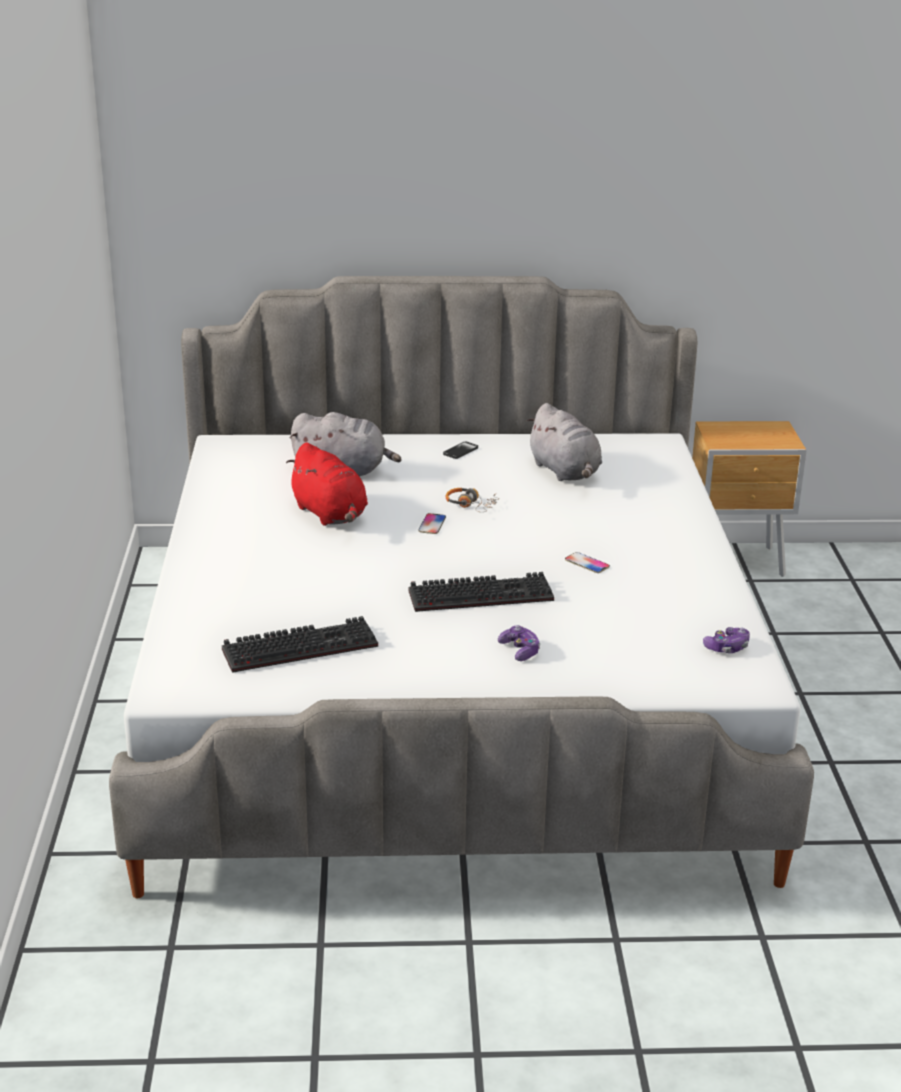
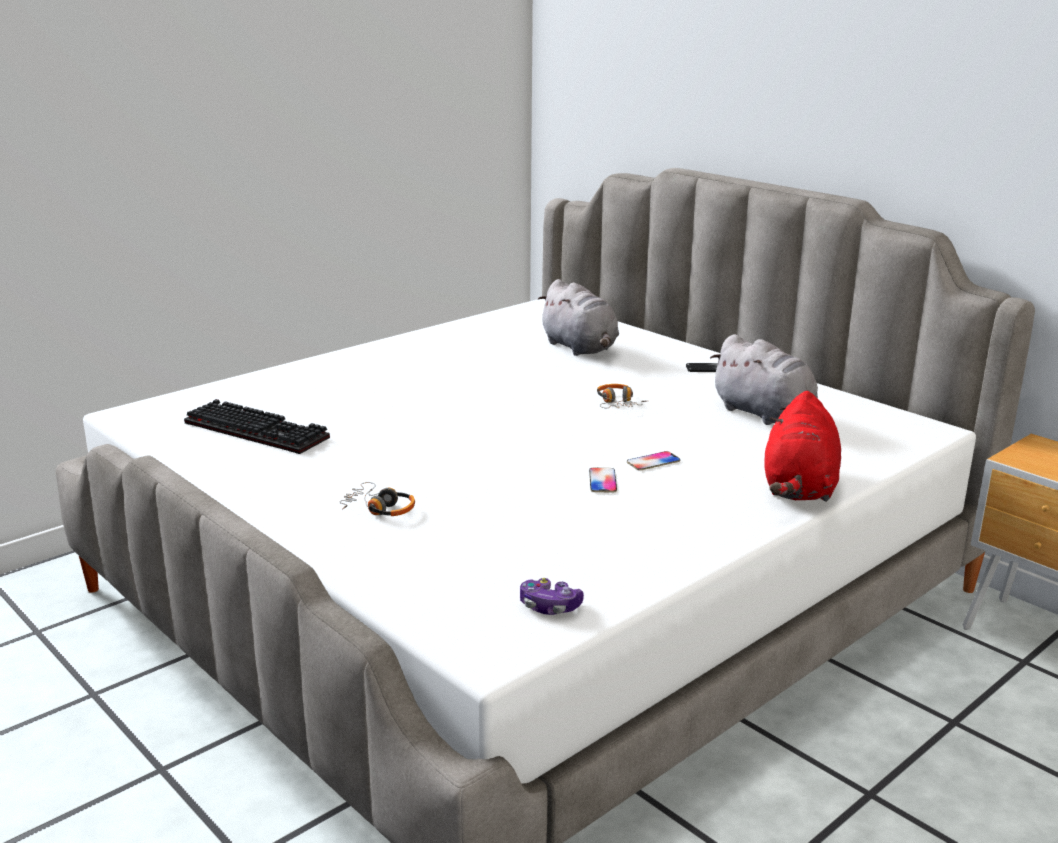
camera: 50 degrees right, 5 degrees down
(330, 515) = (497, 368): red plush toy -> red plush toy (799, 488)
(432, 524) = (552, 402): phone -> phone (653, 462)
(482, 594) = (460, 460): keyboard -> none
(520, 650) = (379, 509): game controller -> headphones
(565, 472) = (765, 414): grey plush toy -> grey plush toy turned 60 degrees counterclockwise

